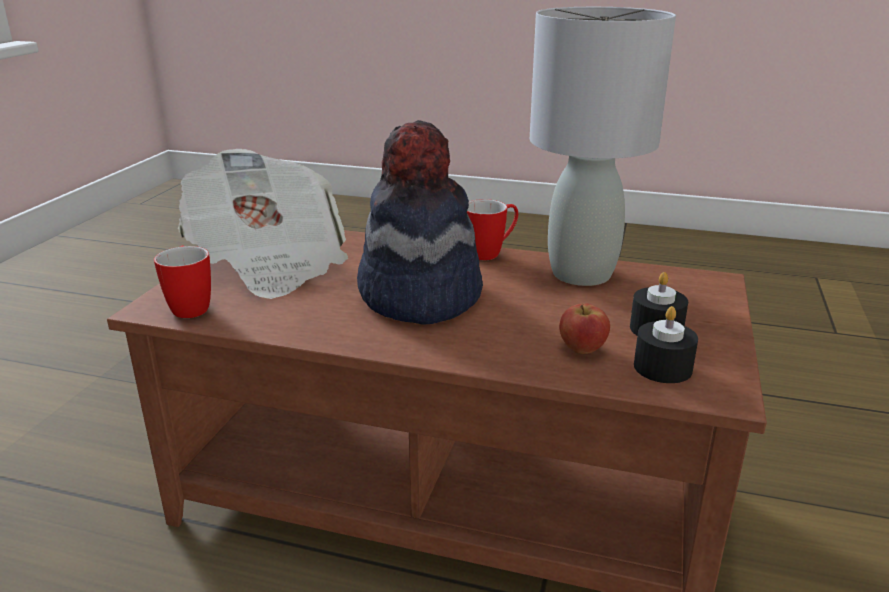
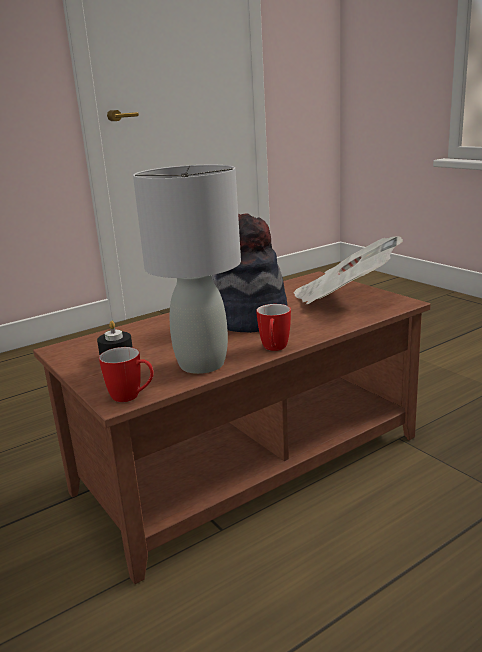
camera: 130 degrees right, 5 degrees down
(190, 306) = (309, 281): mug -> mug (132, 397)
(582, 349) = (138, 336): apple -> none
(662, 367) = (94, 345): black candle -> none

